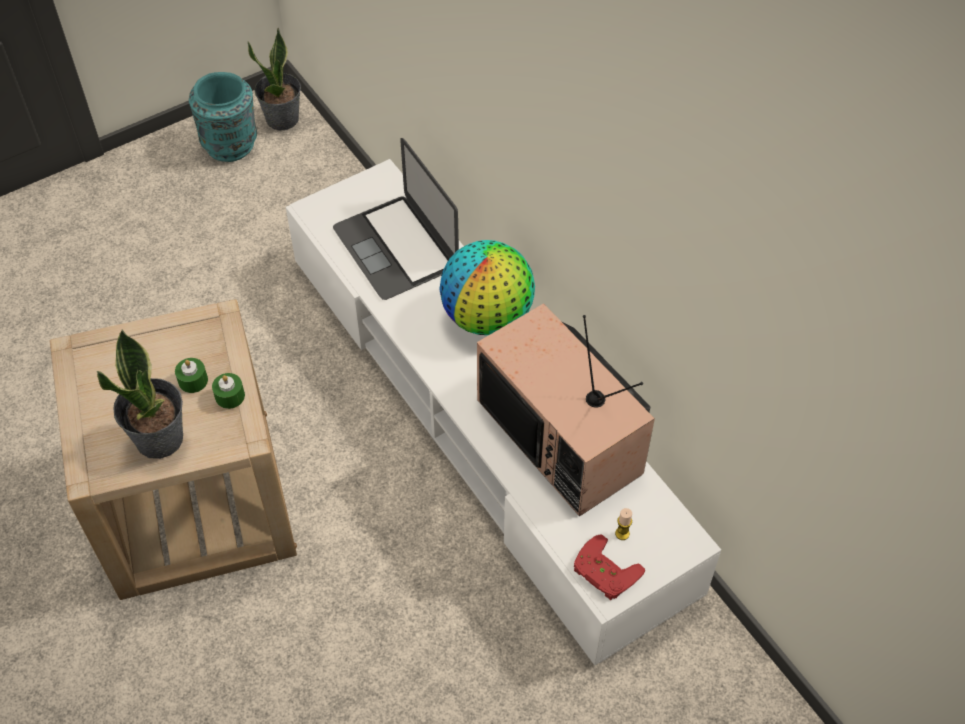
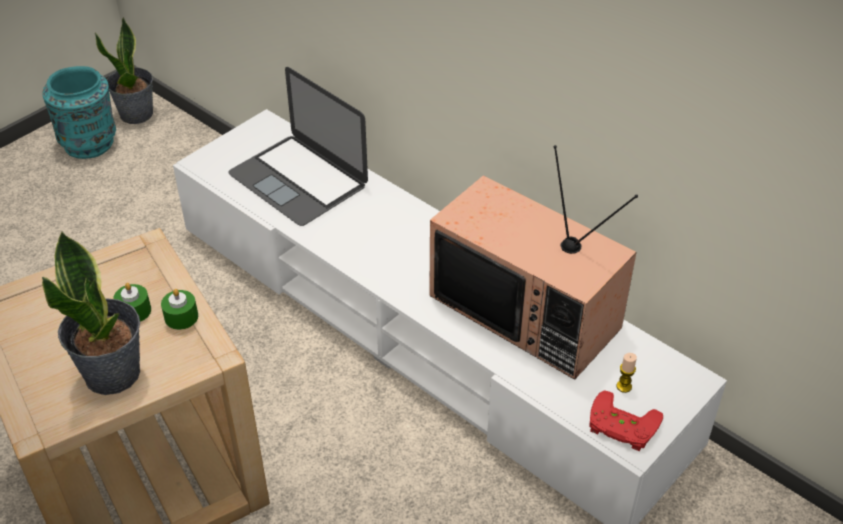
camera: 15 degrees left, 10 degrees down
(487, 317) = (412, 222): globe -> none

